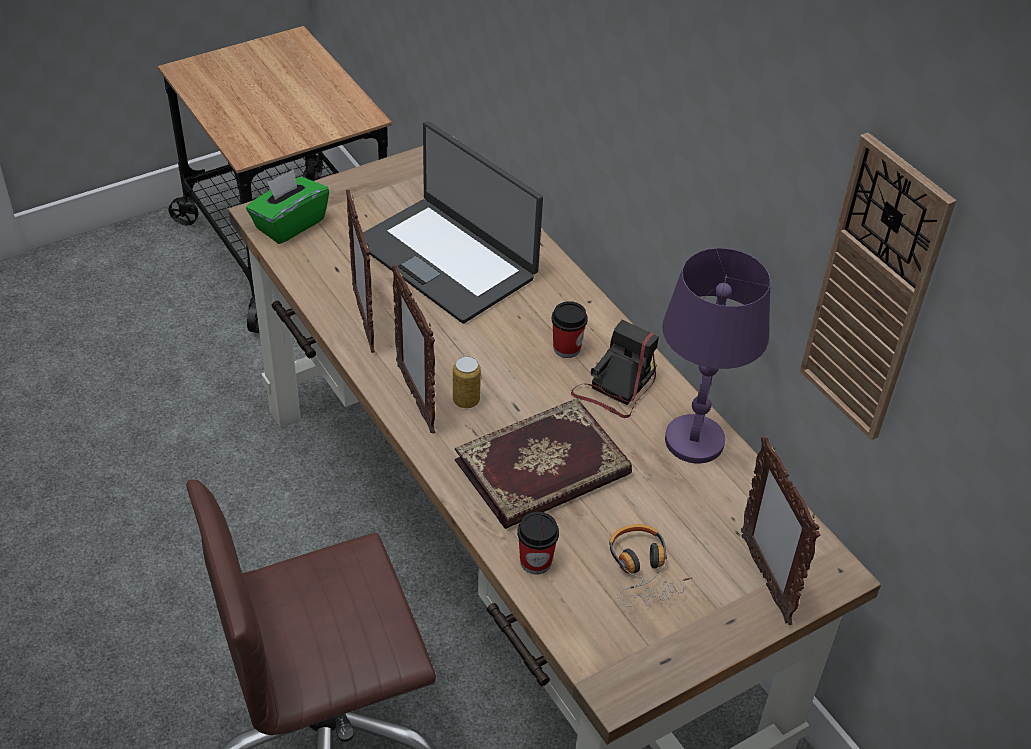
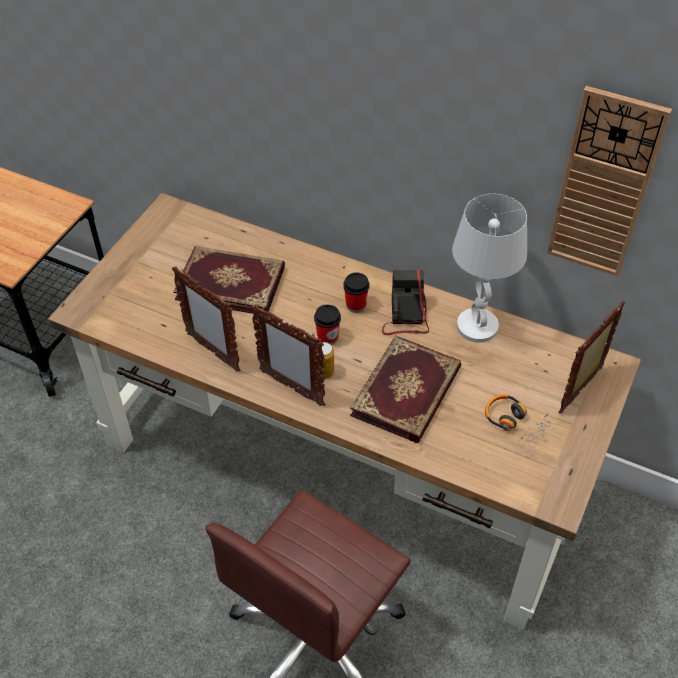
camera: 30 degrees left, 5 degrees up
(289, 224) = (103, 309): green tissue box -> none
(447, 259) = (231, 282): laptop -> book
(535, 561) = (451, 453): cup -> cup (327, 337)
(694, 441) = (477, 326): purple table lamp -> white table lamp
(765, 578) = (581, 390): picture frame -> picture frame turned 90 degrees clockwise

